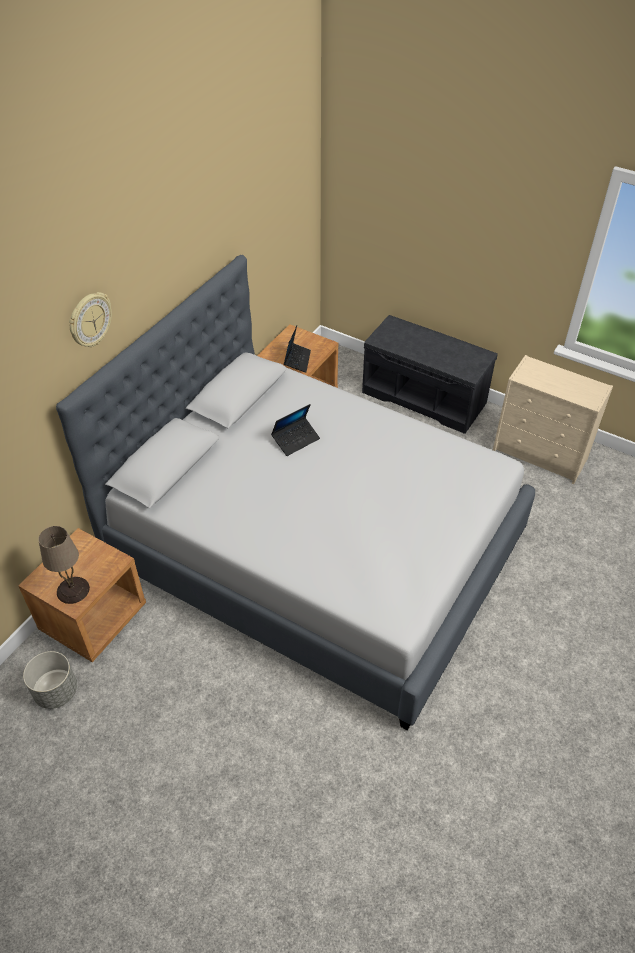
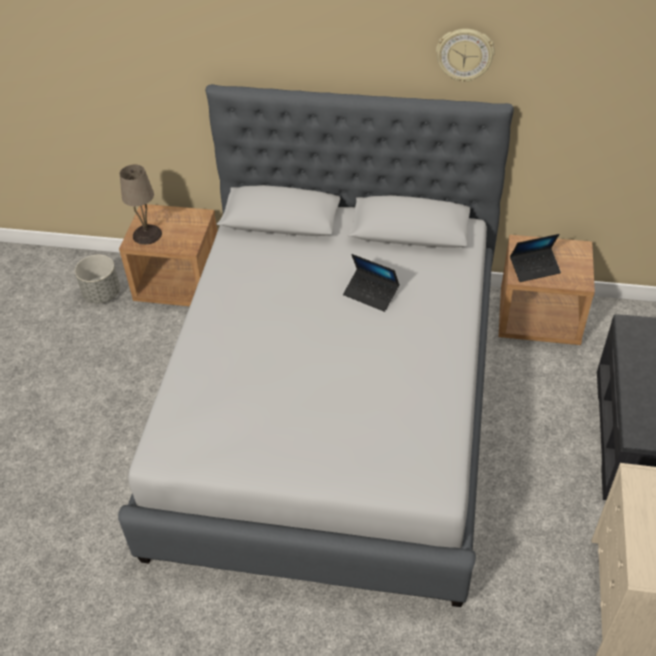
camera: 70 degrees right, 0 degrees up
(90, 320) = (278, 40): wall clock -> wall clock (464, 54)

